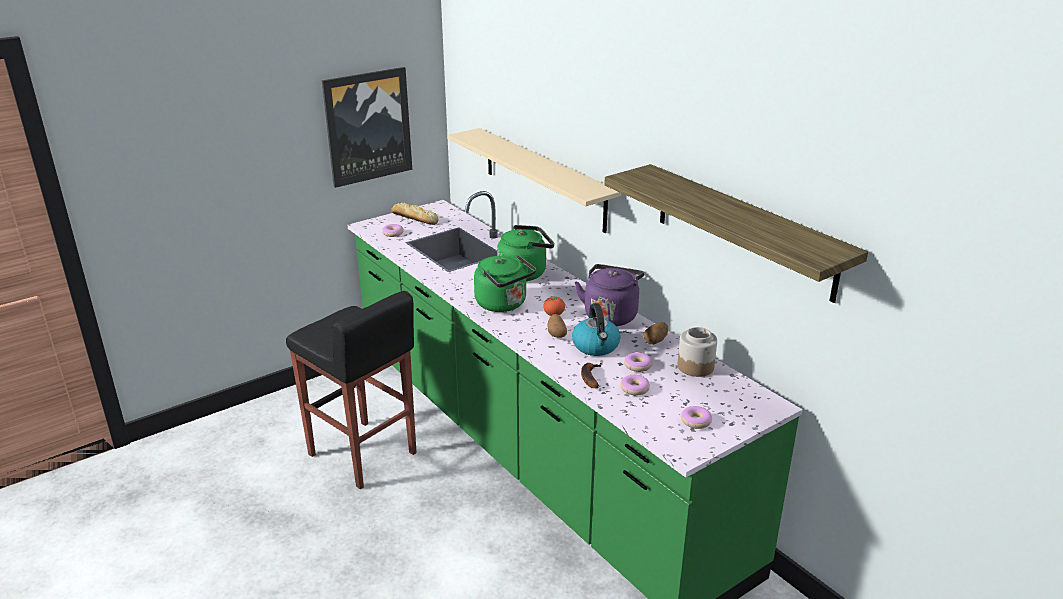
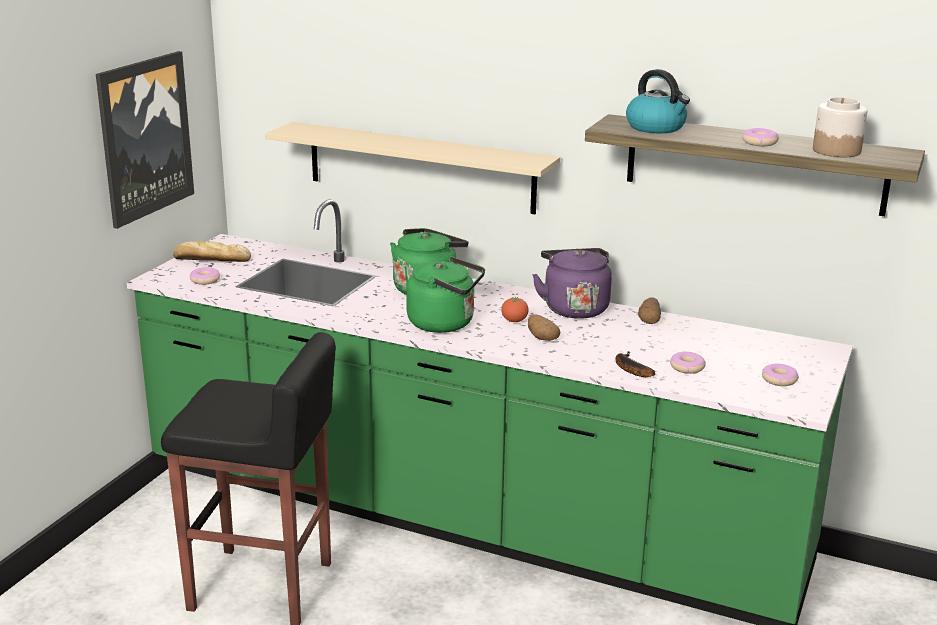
camera: 30 degrees left, 5 degrees down
(596, 346) = (598, 340): kettle -> kettle (656, 127)
(638, 365) = (662, 346): donut -> donut (759, 143)
(695, 366) = (717, 334): jar -> jar (836, 151)

